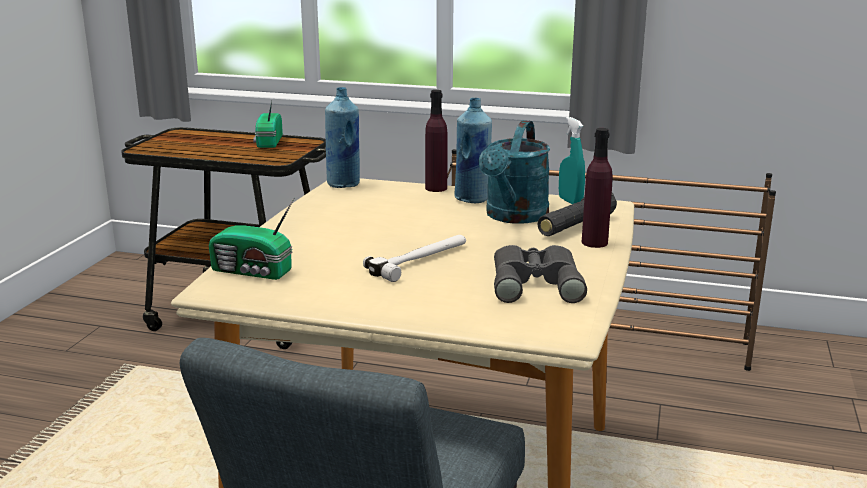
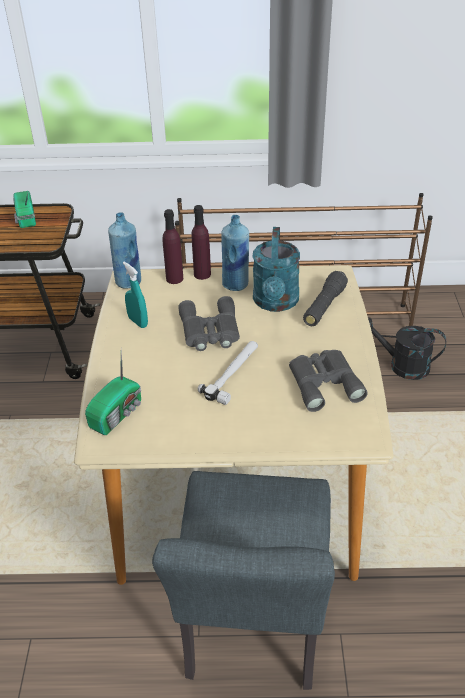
camera: 15 degrees left, 20 degrees up
(253, 272) = (118, 414): radio -> radio turned 60 degrees counterclockwise
(414, 227) = (209, 331): none -> grey binoculars
(570, 201) = (307, 274): turquoise spray bottle -> turquoise spray bottle (138, 322)
(594, 242) = (344, 325): purple bottle -> purple bottle (174, 278)
(723, 403) = (401, 366): none -> black watering can

